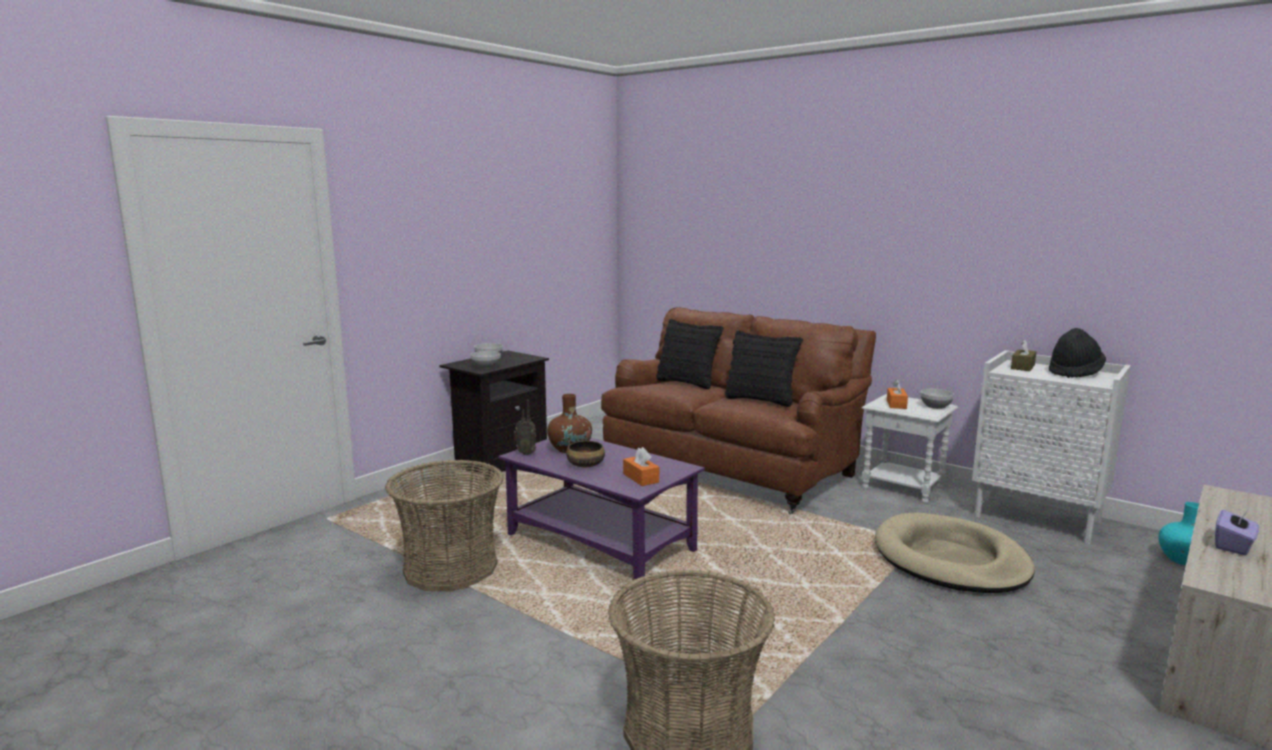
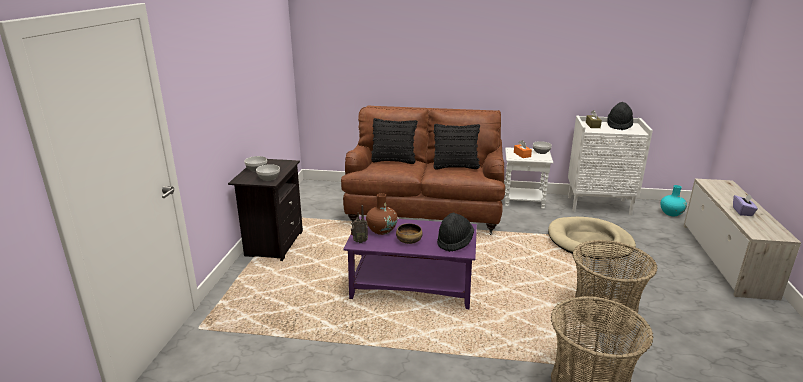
camera: 30 degrees left, 10 degrees up
(451, 568) = (343, 337): basket -> basket (604, 314)
(641, 478) = (454, 242): orange tissue box -> black hat

